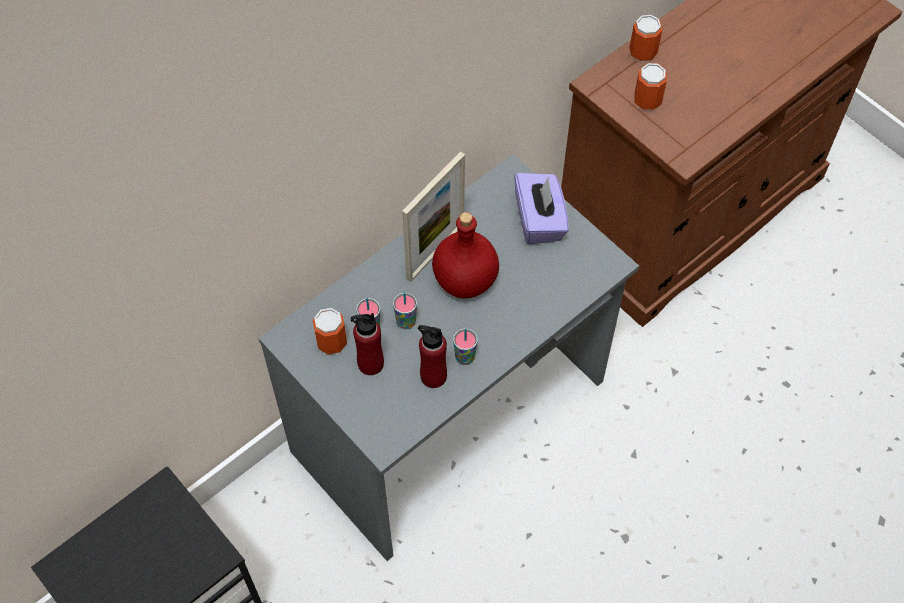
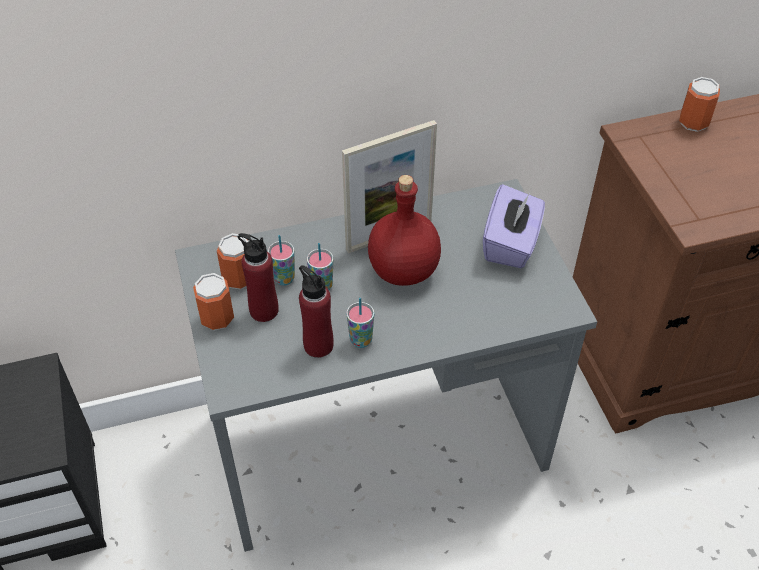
camera: 25 degrees right, 10 degrees down
(647, 101) = (677, 164): can -> can (217, 318)

